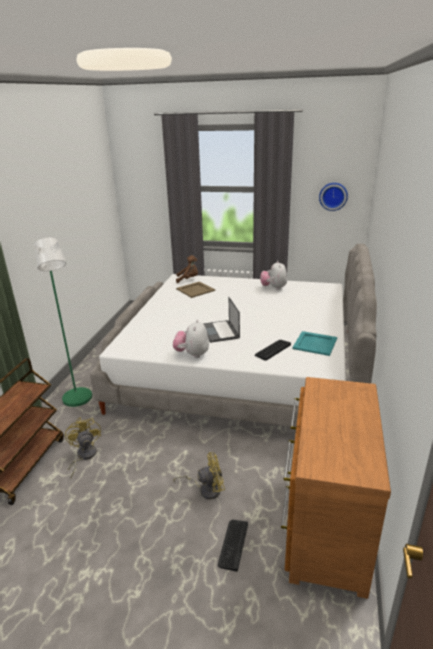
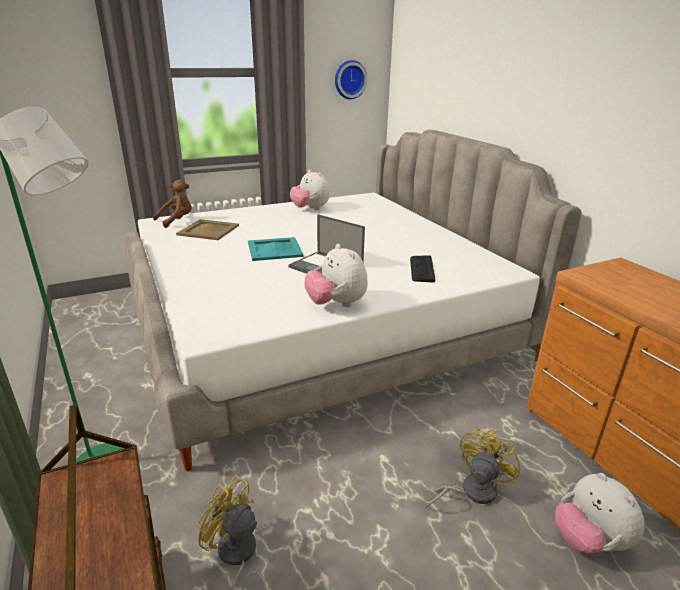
camera: 40 degrees left, 0 degrees up
(233, 544) = (589, 540): keyboard -> plush toy
(314, 343) = (450, 251): turquoise tray -> turquoise tray (274, 249)

